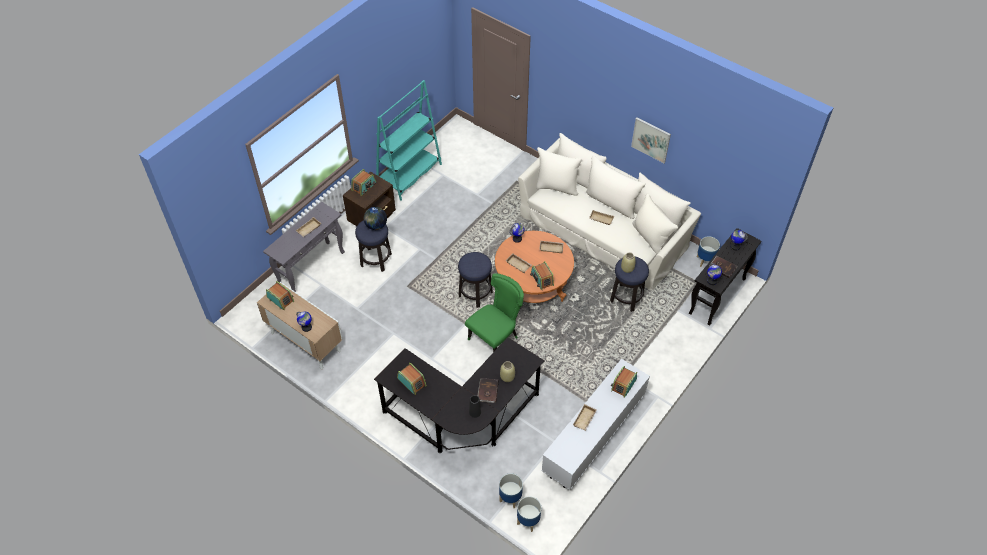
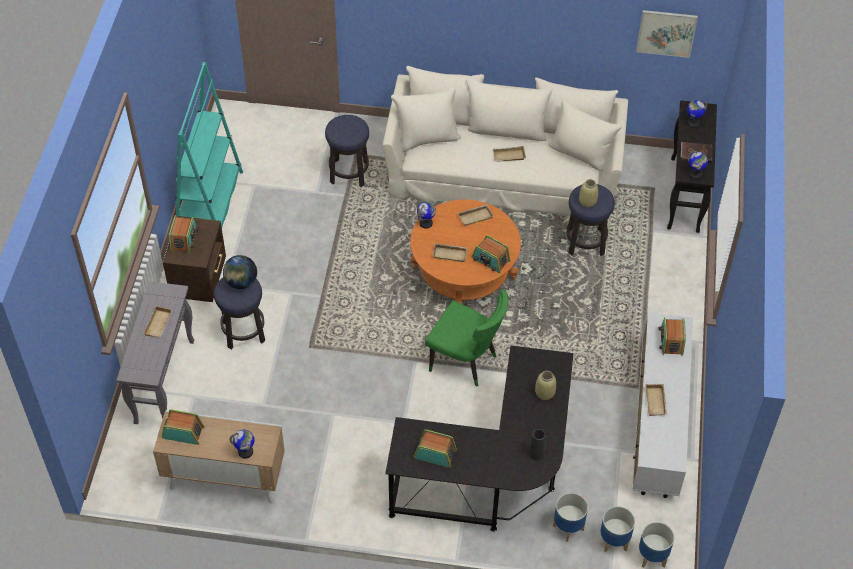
camera: 30 degrees left, 0 degrees up
(475, 294) = (402, 318): stool -> stool (349, 173)
(487, 391) = (533, 421): brown book -> none
(496, 339) = (466, 362): green chair -> green chair turned 105 degrees clockwise
(651, 139) = (538, 30): picture -> picture (666, 33)
(705, 261) = (644, 158): planter -> planter (568, 527)

